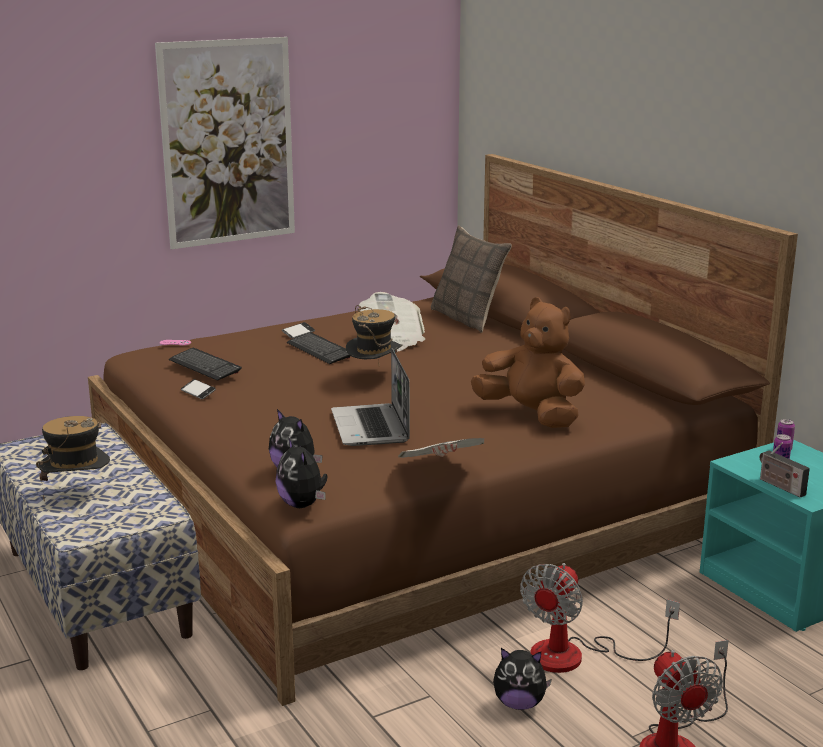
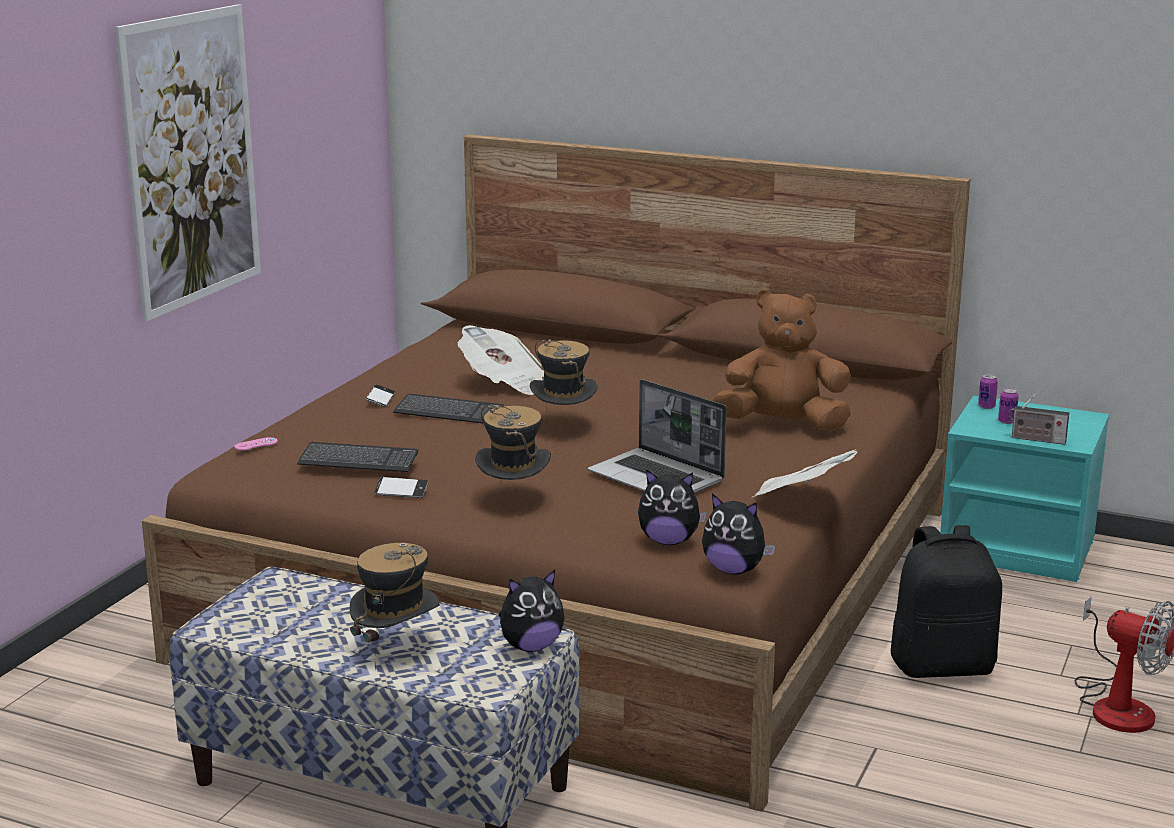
camera: 35 degrees left, 0 degrees up
(253, 416) = (514, 501): none -> hat
(468, 318) = (534, 342): pillow -> none
(519, 703) = (958, 723): plush toy -> plush toy (531, 646)
(575, 656) = (942, 666): fan -> black backpack

